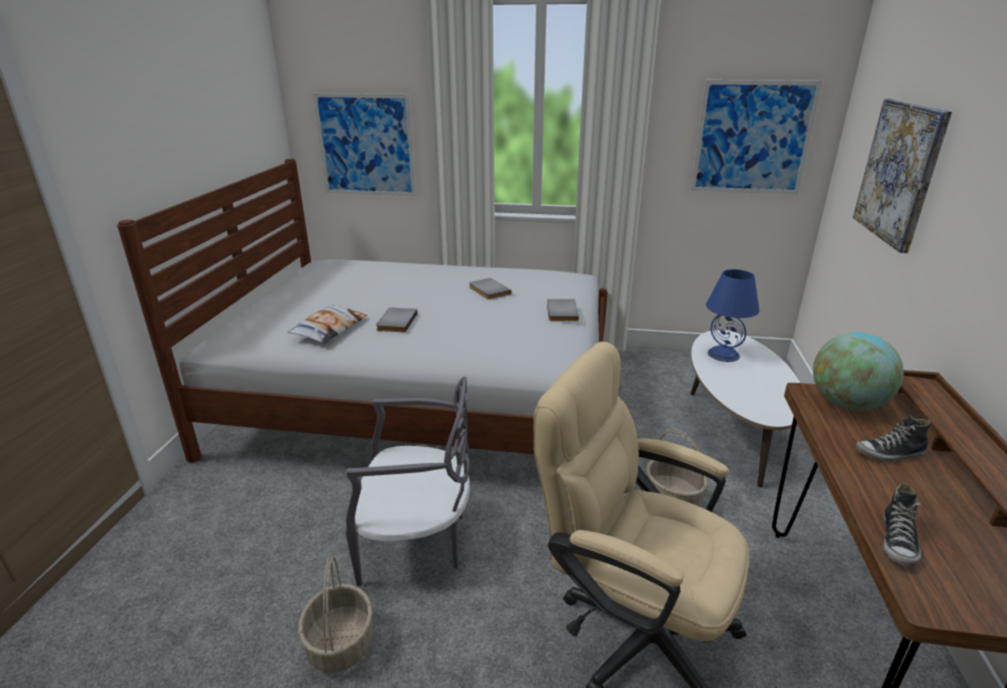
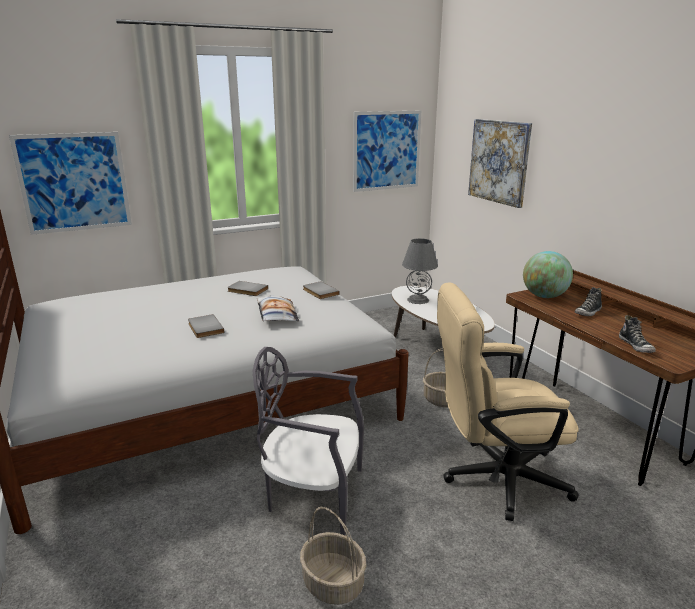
camera: 35 degrees left, 5 degrees down
(329, 329) = (151, 348): pillow -> pillow (276, 314)
(416, 541) = (313, 495): grey chair -> grey chair turned 135 degrees counterclockwise
(723, 354) = (417, 300): blue table lamp -> grey table lamp

